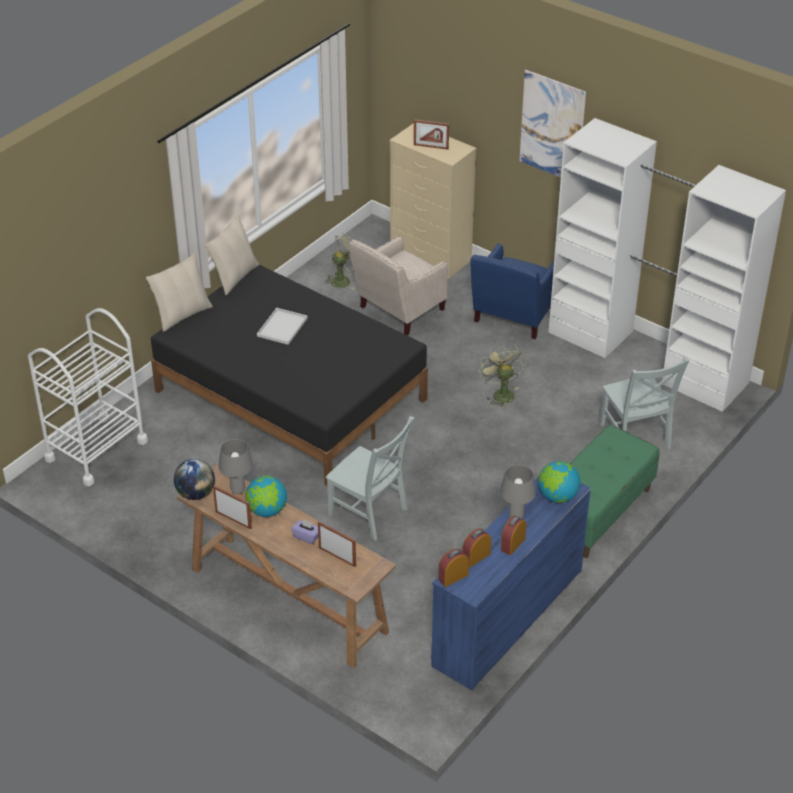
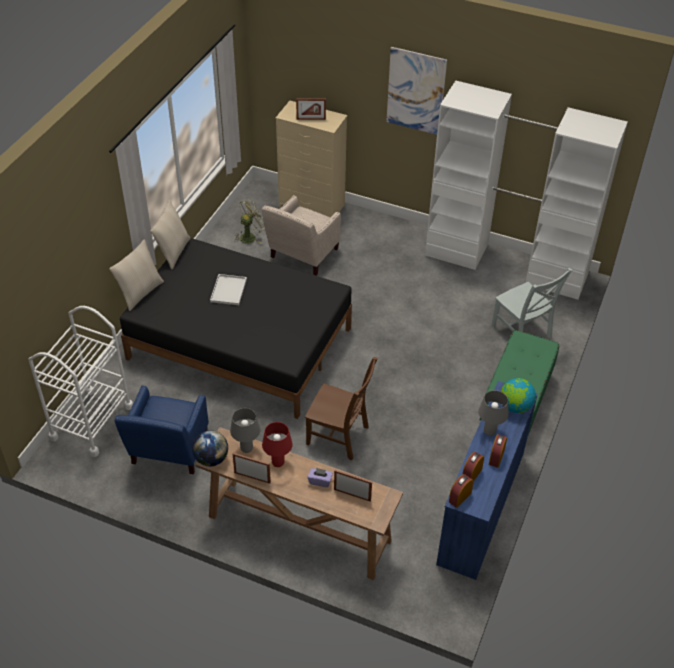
camera: 15 degrees left, 5 degrees up
(267, 511) = (278, 463): globe -> red table lamp
(370, 513) = (340, 437): grey chair -> brown chair
(501, 393) = (406, 313): green fan -> none
(511, 317) = (392, 247): blue armchair -> blue armchair (168, 452)

